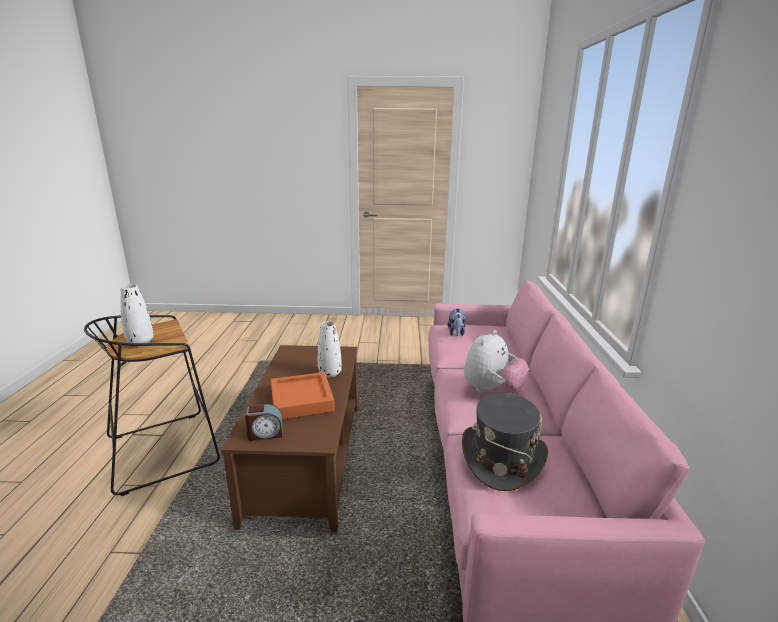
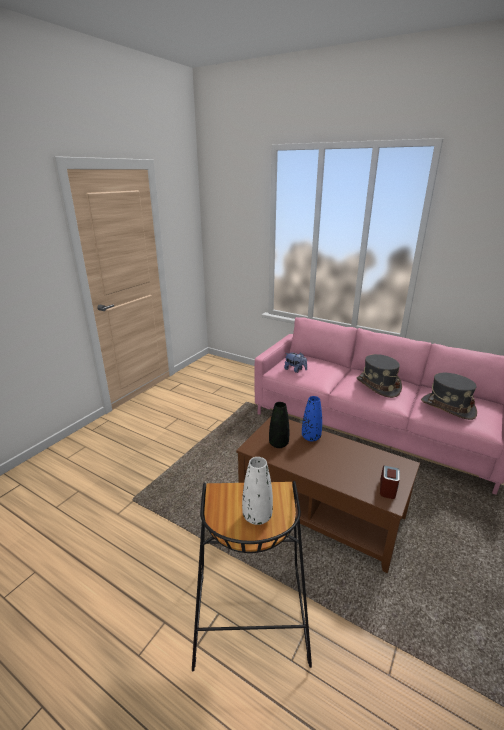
camera: 60 degrees left, 5 degrees up
(301, 400) = (346, 460): orange tray -> none
(304, 360) = (278, 444): none -> black vase
(330, 373) = (311, 437): white vase -> blue vase
(492, 390) = (377, 386): plush toy -> grey hat

